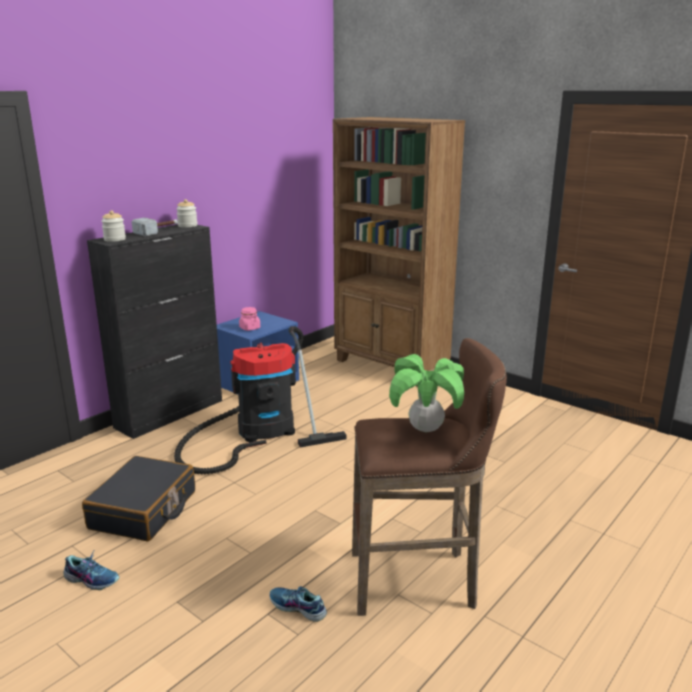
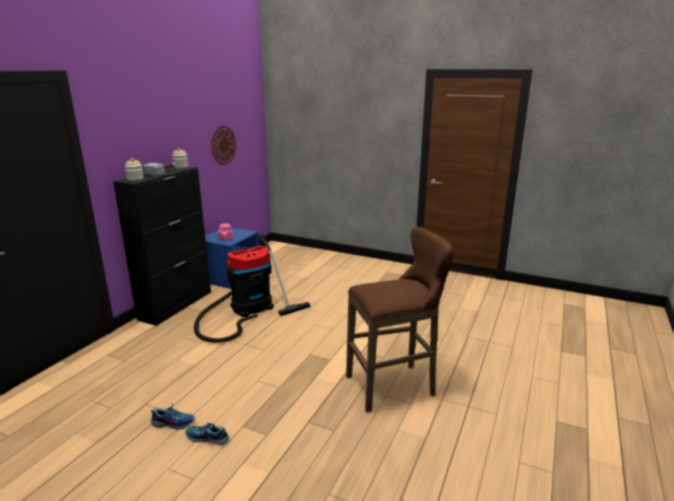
camera: 15 degrees left, 0 degrees up
(144, 510) = (189, 372): black suitcase -> none
(262, 197) = (223, 145): none -> wall clock
(297, 608) = (326, 415): shoe -> shoe (207, 438)
(391, 366) = (319, 257): brown bookcase -> none
(426, 429) = (399, 286): potted plant -> none

